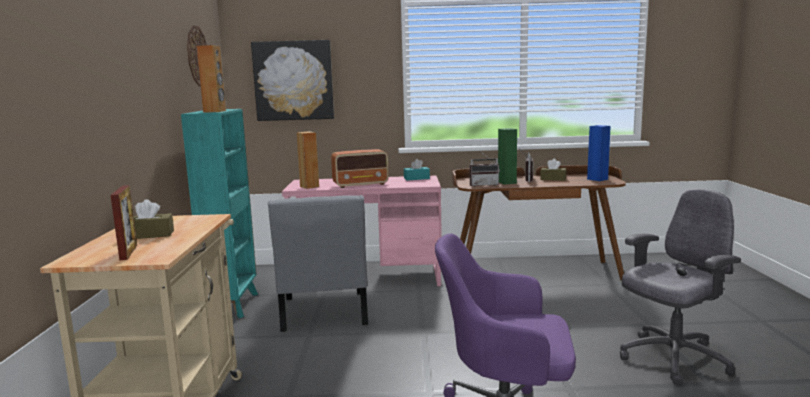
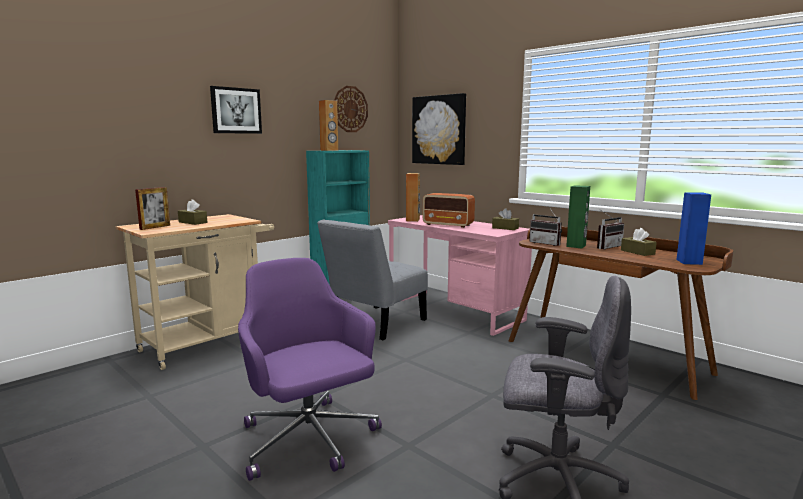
camera: 45 degrees right, 0 degrees up
(121, 60) = (236, 110): none -> picture
(416, 178) = (505, 228): turquoise tissue box -> brown tissue box

